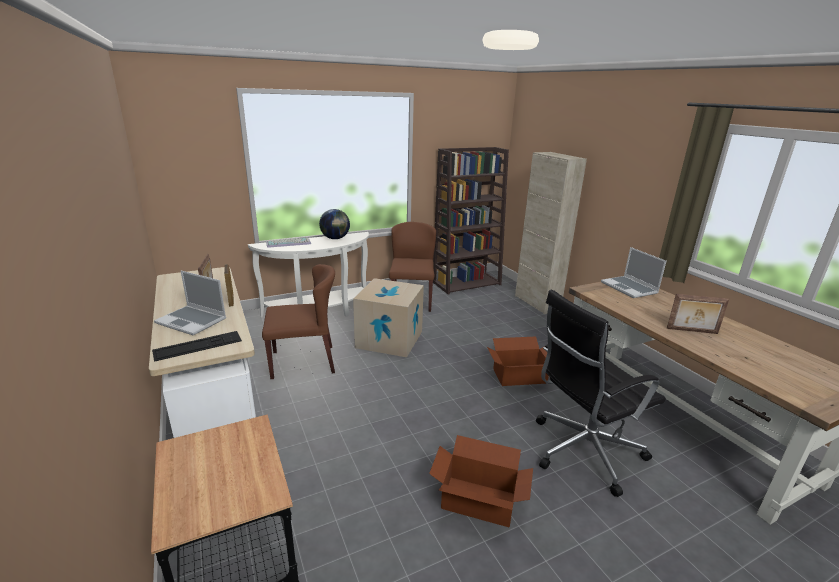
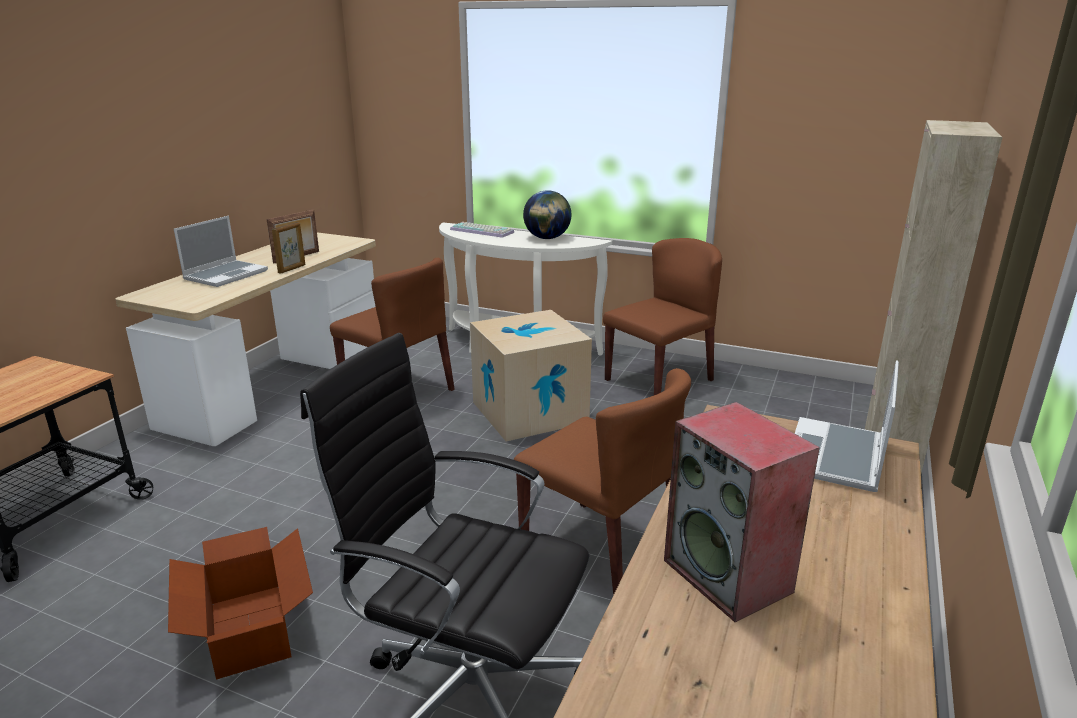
camera: 50 degrees right, 0 degrees up
(192, 321) = (226, 275): laptop -> laptop turned 135 degrees counterclockwise
(198, 346) = (177, 294): keyboard -> none
(467, 283) = (806, 390): brown bookcase -> none
(520, 376) = (601, 549): cardboard box -> brown chair
(692, 331) = (729, 576): picture frame -> speaker

